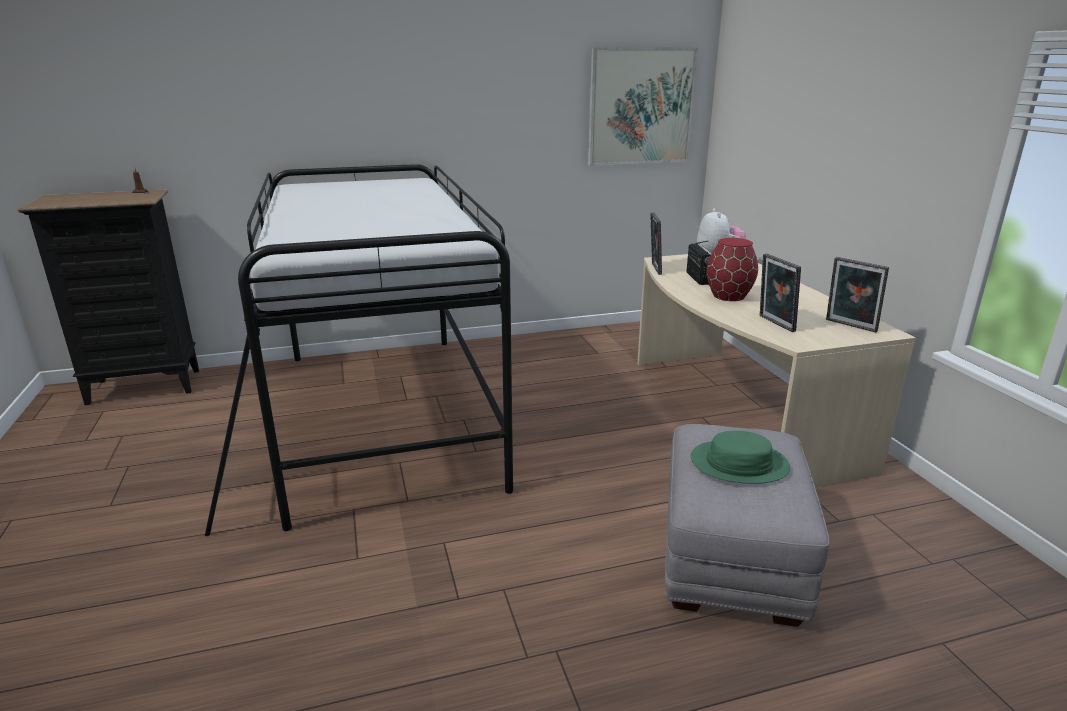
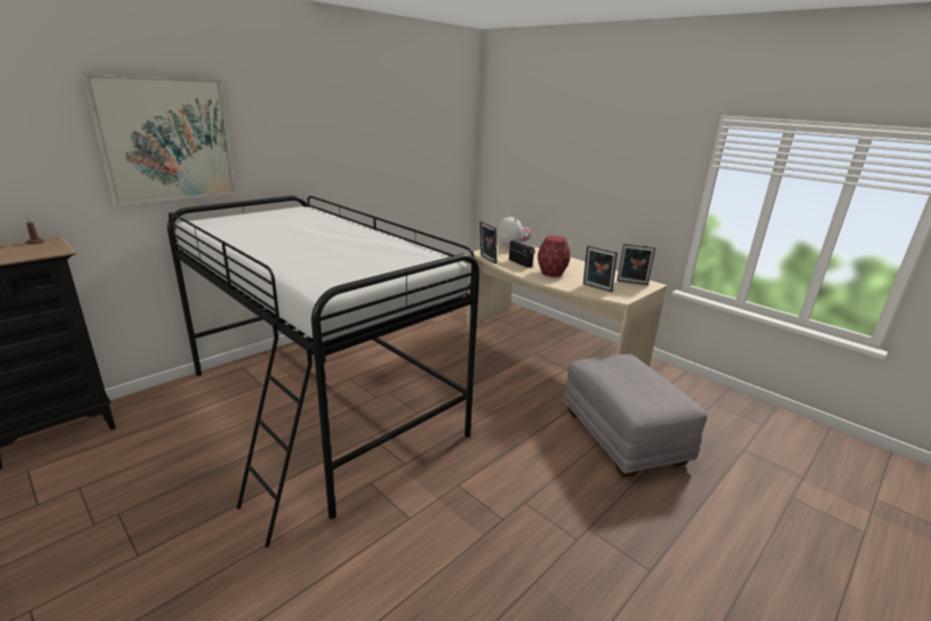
camera: 30 degrees left, 0 degrees up
(640, 107) = (438, 145): picture -> picture (167, 140)
(739, 464) = (632, 379): green hat -> none

